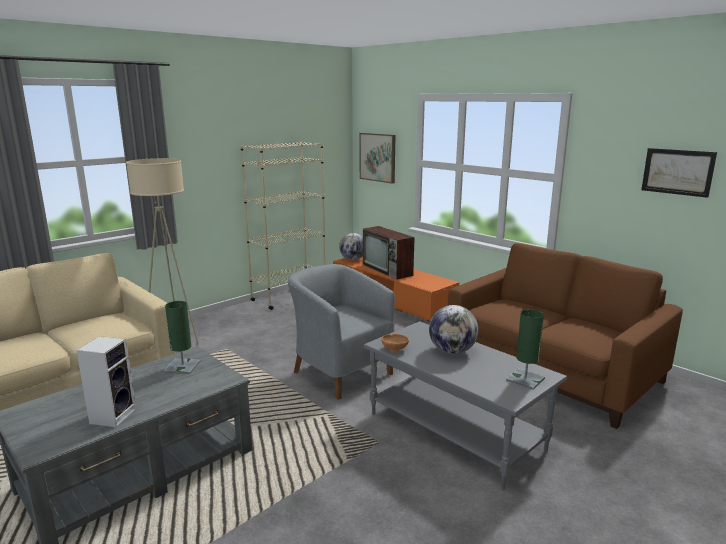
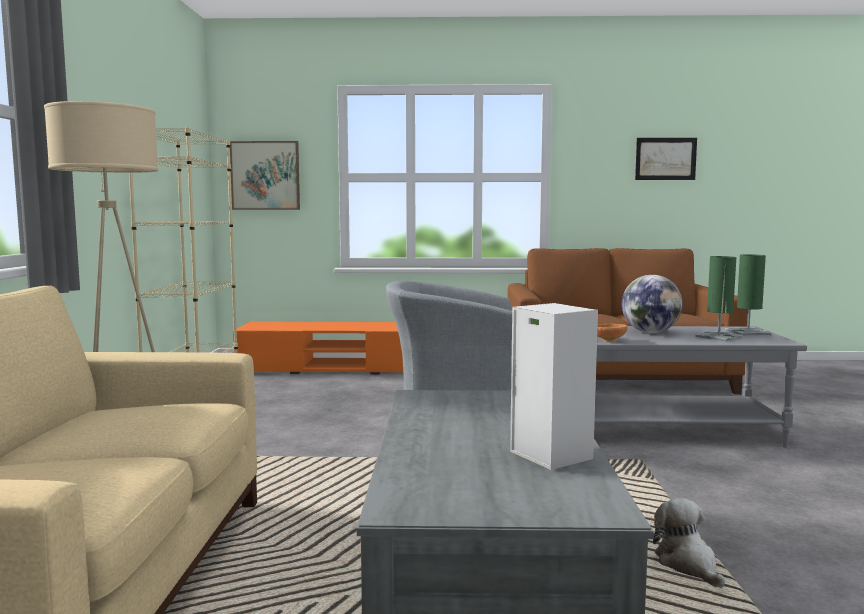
camera: 45 degrees left, 10 degrees down
(183, 366) = (452, 404): green table lamp -> green table lamp (718, 337)
(229, 513) = (688, 565): none -> plush toy
(353, 259) = (257, 326): globe -> none
(388, 270) = (332, 326): television -> none

